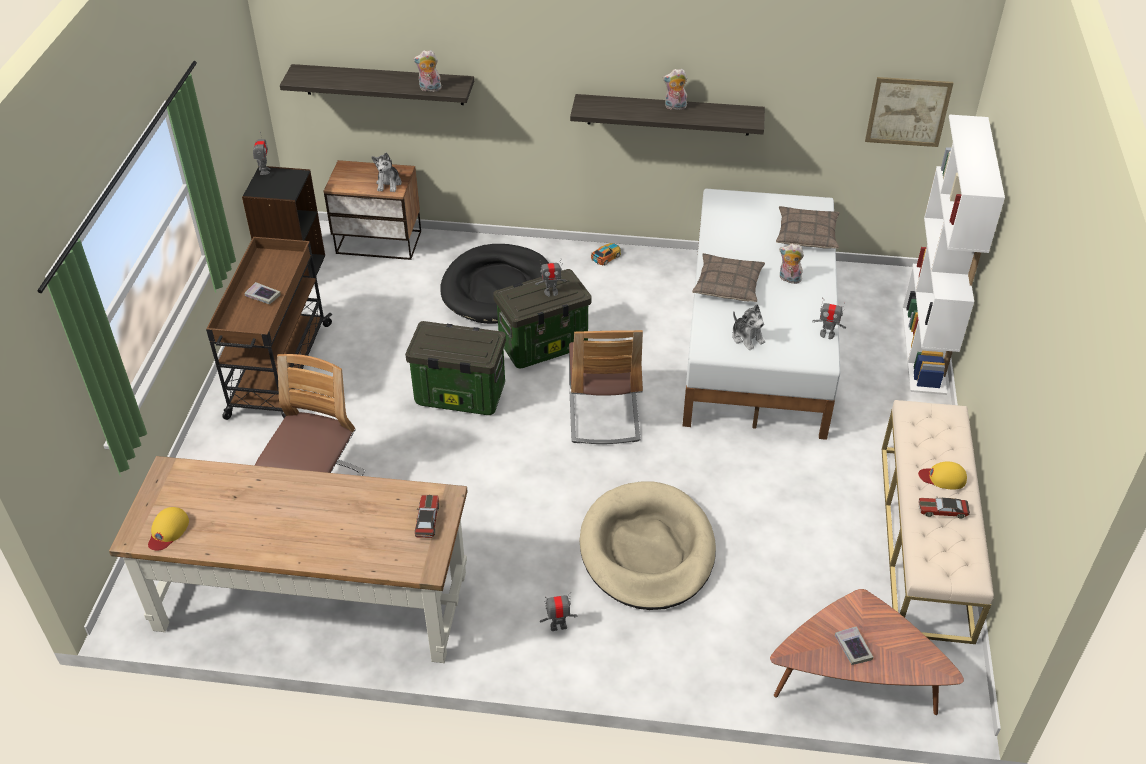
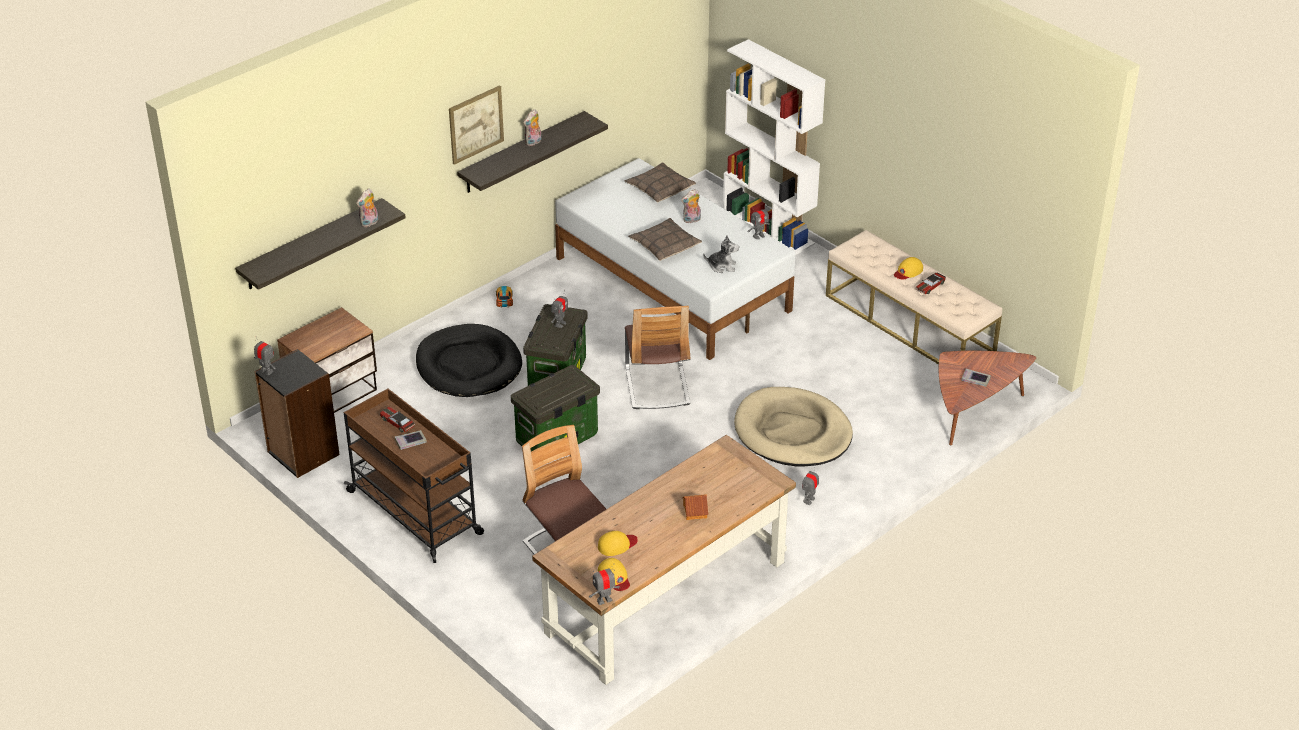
camera: 50 degrees left, 5 degrees down
(126, 543) = (604, 600): none -> toy robot
(219, 505) = (617, 545): none -> yellow cap
(321, 532) = (694, 511): none -> toy house
(389, 184) = (346, 329): plush toy -> none
(427, 520) = (736, 463): toy car -> toy car (397, 422)
(604, 414) = (657, 386): chair -> chair turned 45 degrees clockwise
(908, 111) = (670, 65): picture -> picture (476, 124)

